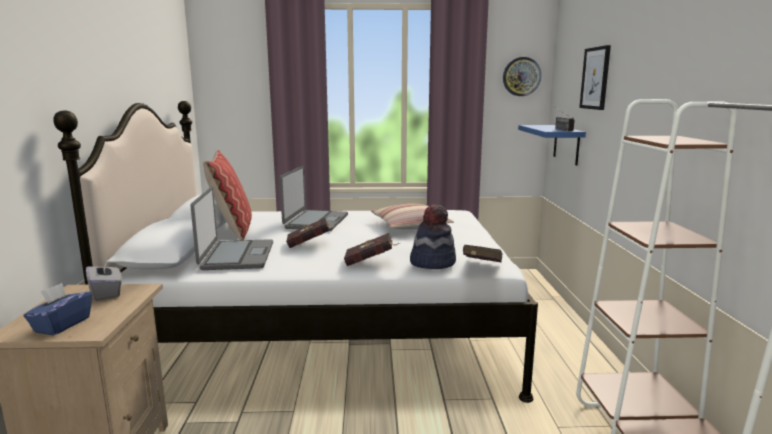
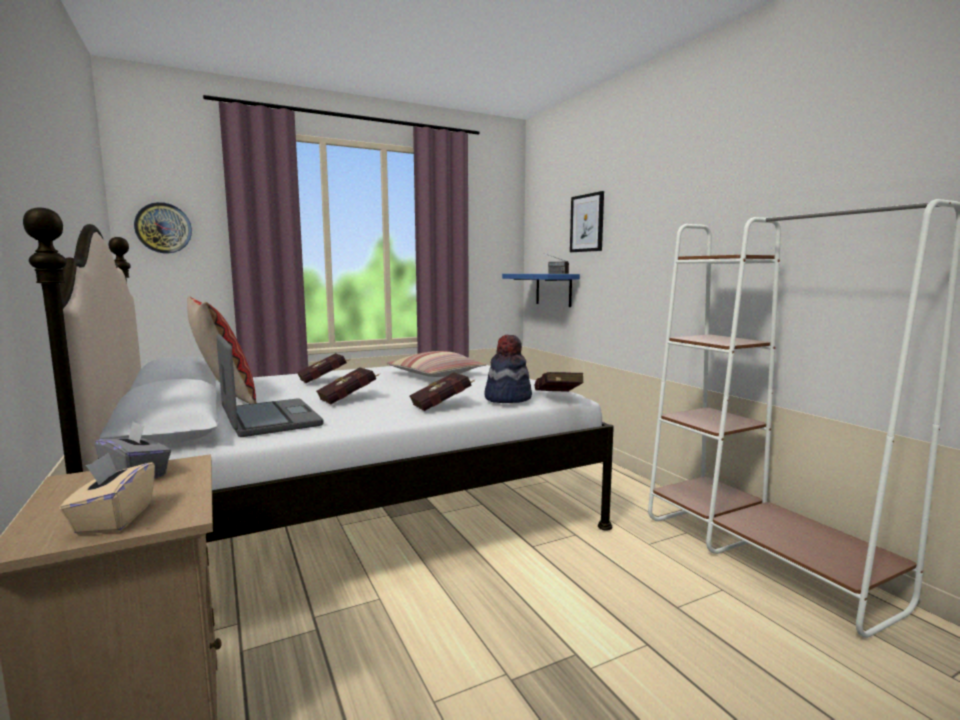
camera: 25 degrees left, 5 degrees down
(62, 325) = (114, 519): blue tissue box -> beige tissue box
(315, 221) = (324, 380): laptop -> red book
(521, 76) = (498, 227): wall clock -> wall clock (163, 228)

